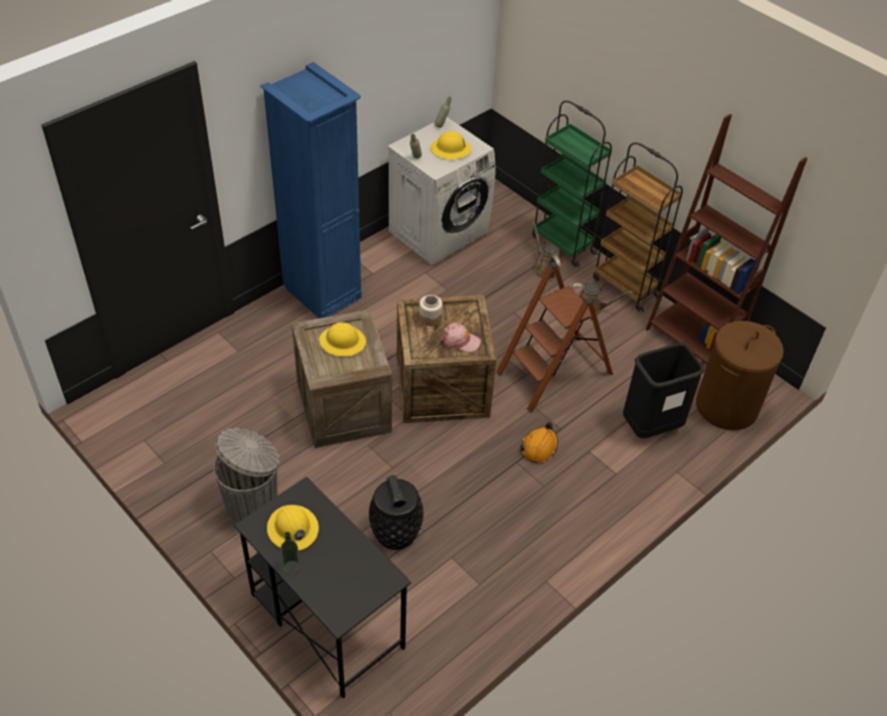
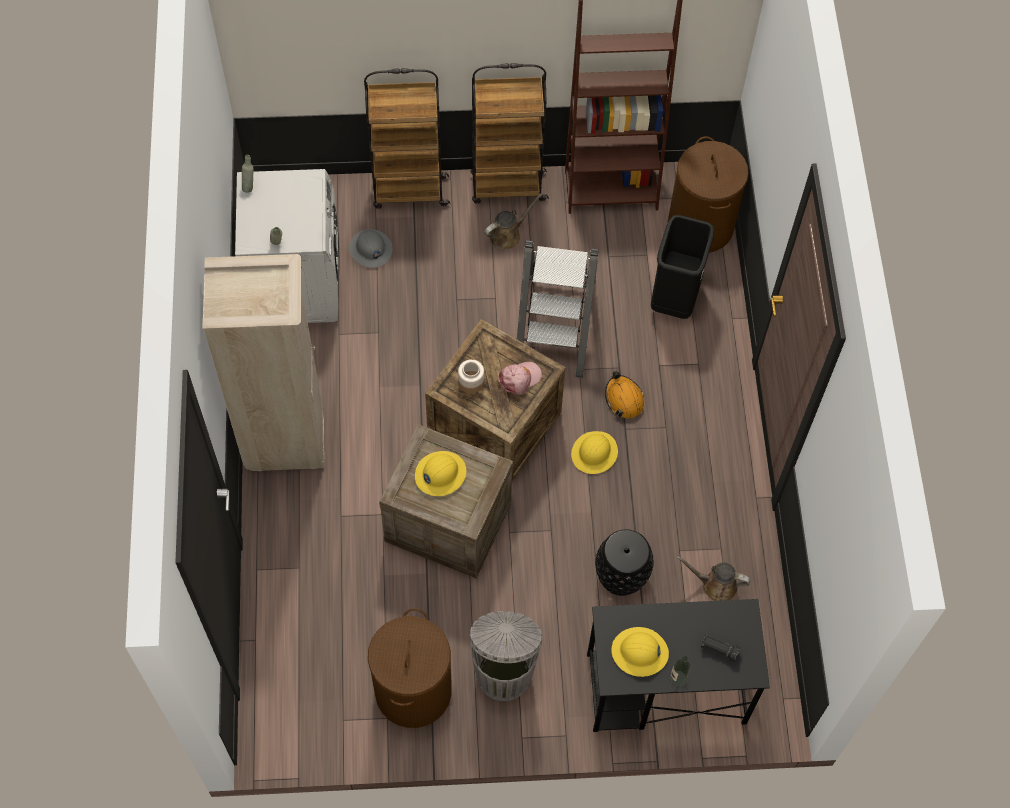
camera: 50 degrees left, 15 degrees up
(197, 464) = (413, 690): none -> brown laundry basket
(323, 292) = (286, 441): blue cabinet -> beige cabinet
(395, 494) = (624, 549): black flashlight -> black flashlight (718, 649)
(451, 149) = (292, 205): yellow hard hat -> yellow hard hat (594, 453)
(501, 251) = (370, 249): none -> grey hard hat
(545, 268) = (425, 231): brown watering can -> brown watering can (715, 585)
(556, 372) = (555, 322): brown step ladder -> grey step ladder
(563, 245) = (409, 192): green cart -> brown cart

